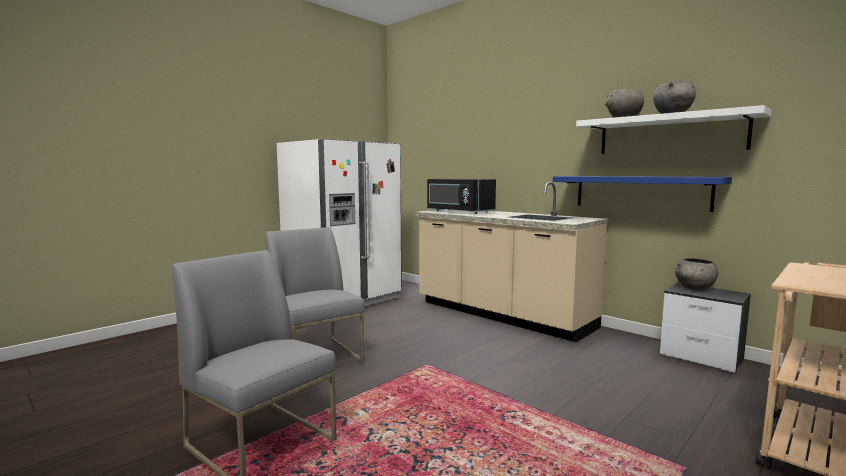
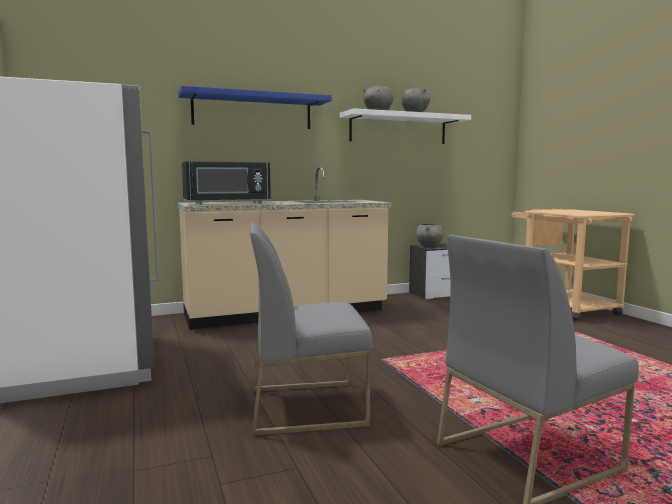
camera: 65 degrees left, 0 degrees up
(640, 192) = (380, 175): blue shelf -> blue shelf (252, 111)

